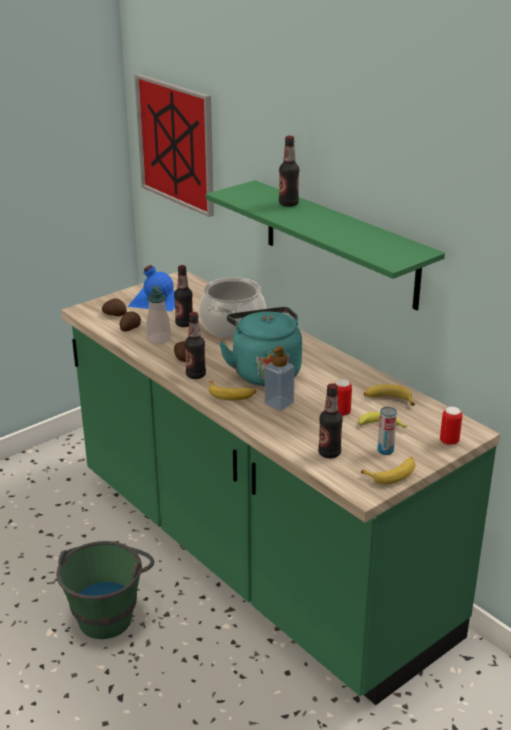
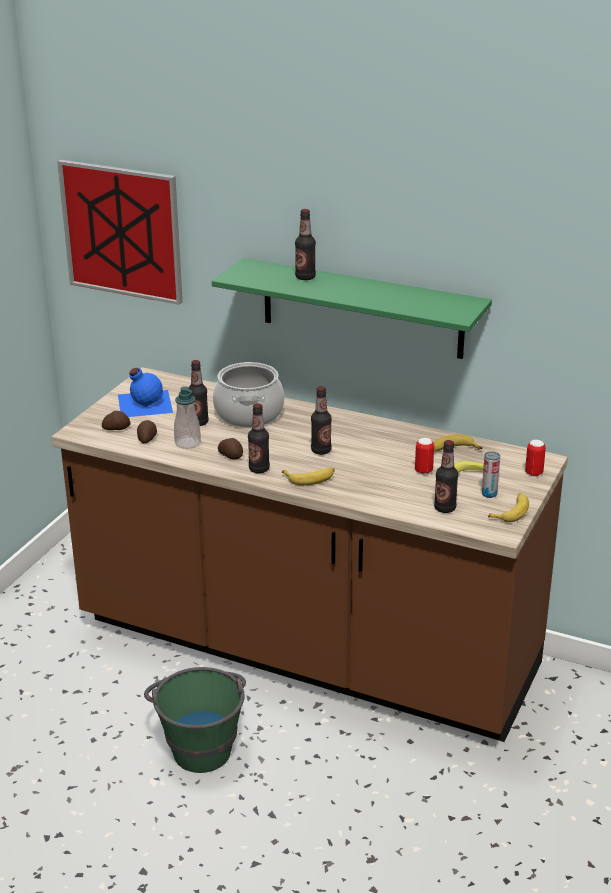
camera: 25 degrees left, 0 degrees up
(256, 555) = (306, 648): green counter -> brown counter
(264, 372) = (321, 451): turquoise kettle -> bottle
(279, 403) = (361, 476): soap dispenser -> none

